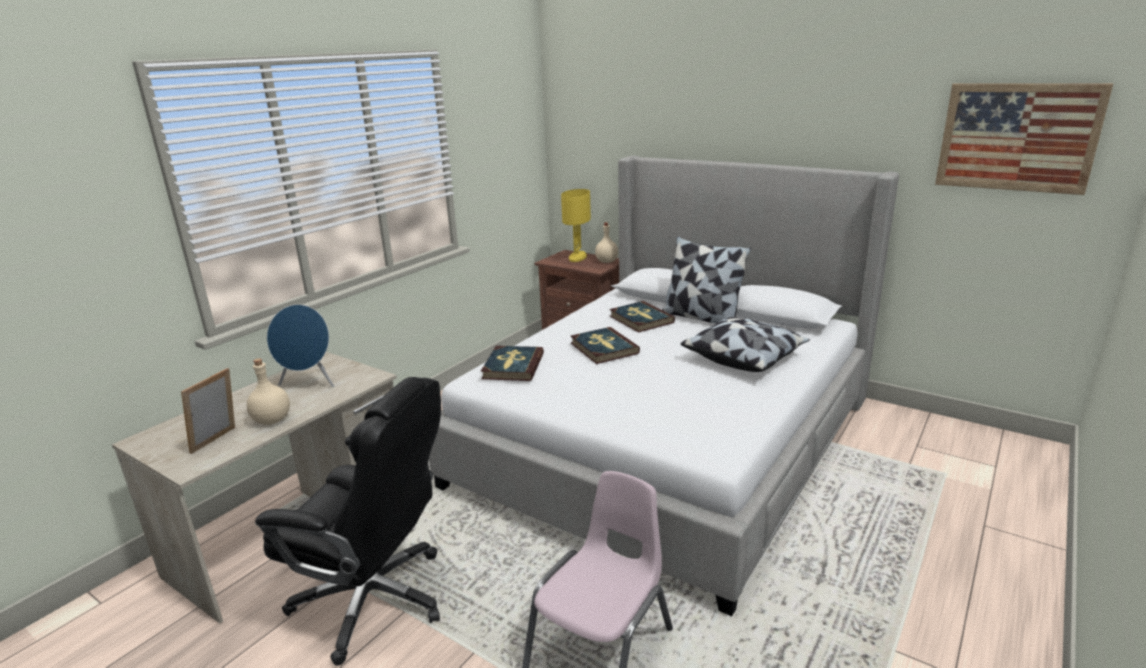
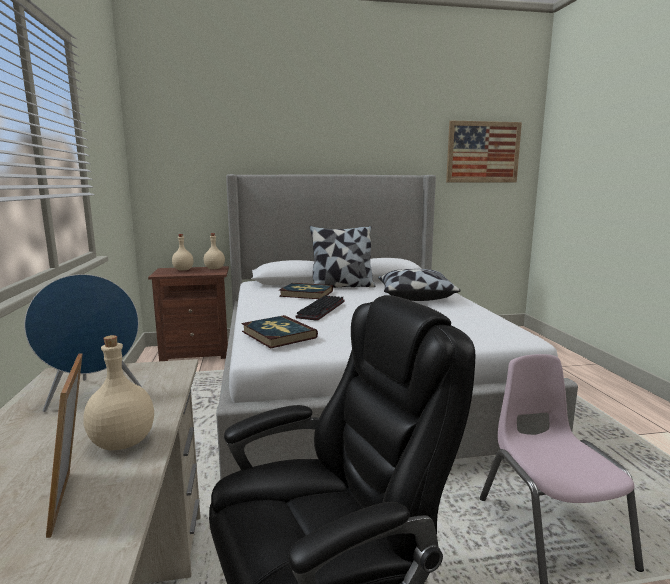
camera: 45 degrees left, 10 degrees down
(577, 257) = (183, 270): yellow table lamp -> beige bottle
(603, 348) = (322, 310): book -> keyboard

